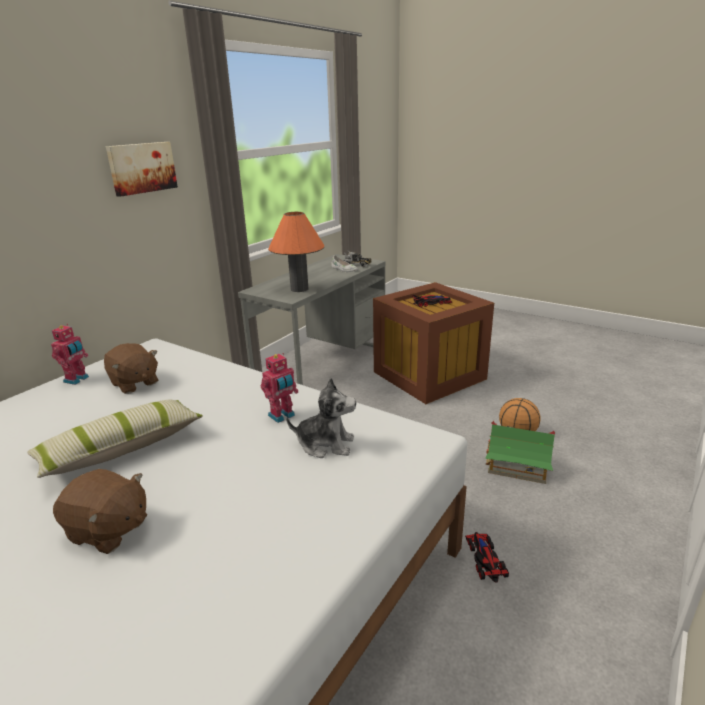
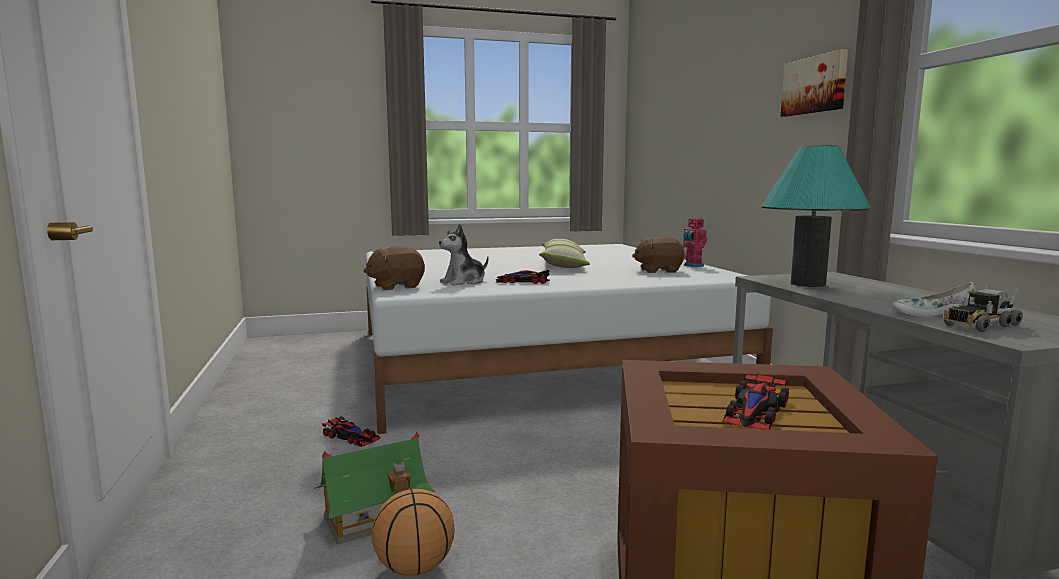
camera: 130 degrees right, 15 degrees down
(108, 530) = (493, 261): brown plush toy -> brown plush toy (396, 286)
(282, 416) = (522, 281): toy robot -> toy car
(299, 289) = (808, 284): orange table lamp -> turquoise table lamp

